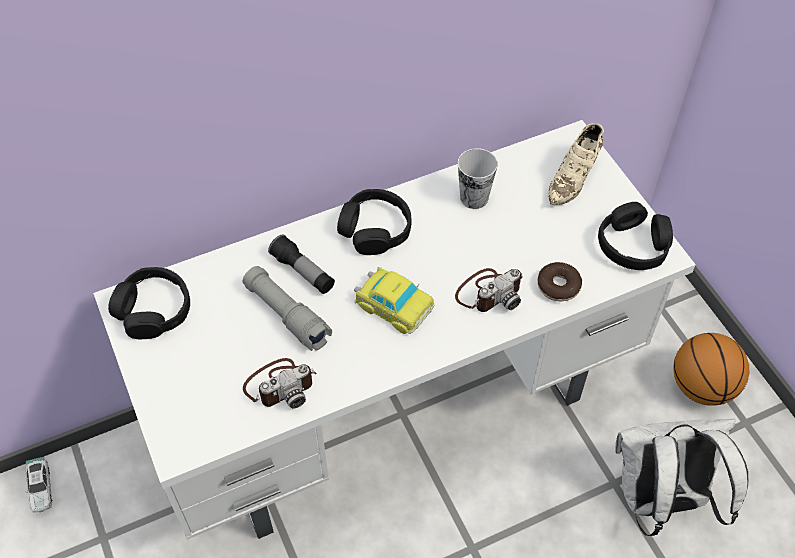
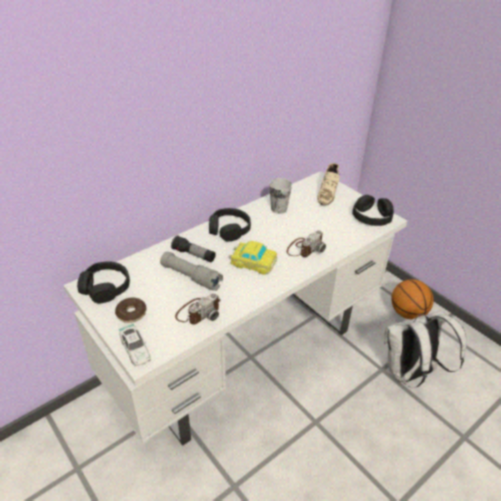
camera: 15 degrees left, 15 degrees down
(40, 488) = (27, 446): toy car -> toy car (135, 349)
(558, 286) = (341, 240): donut -> donut (131, 313)

